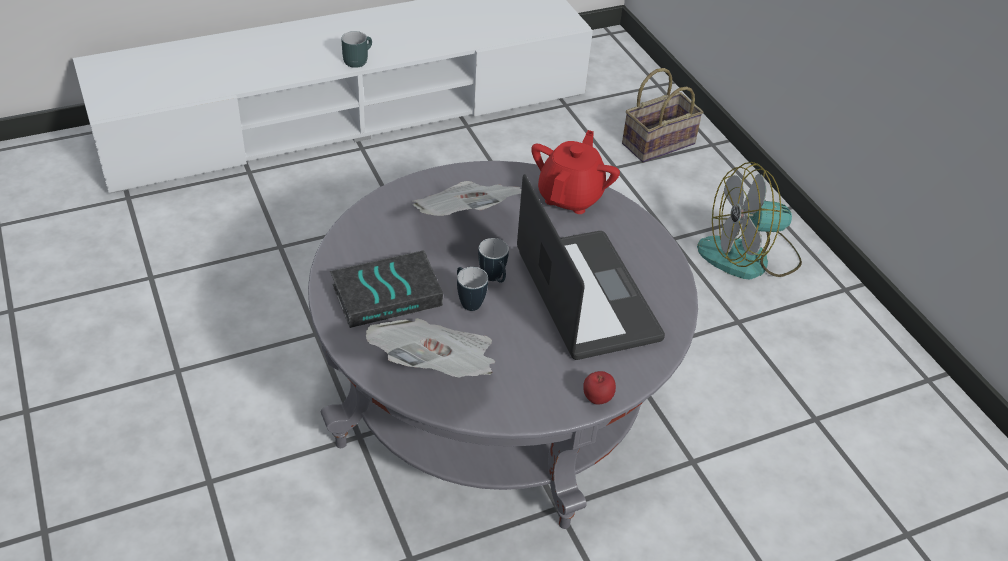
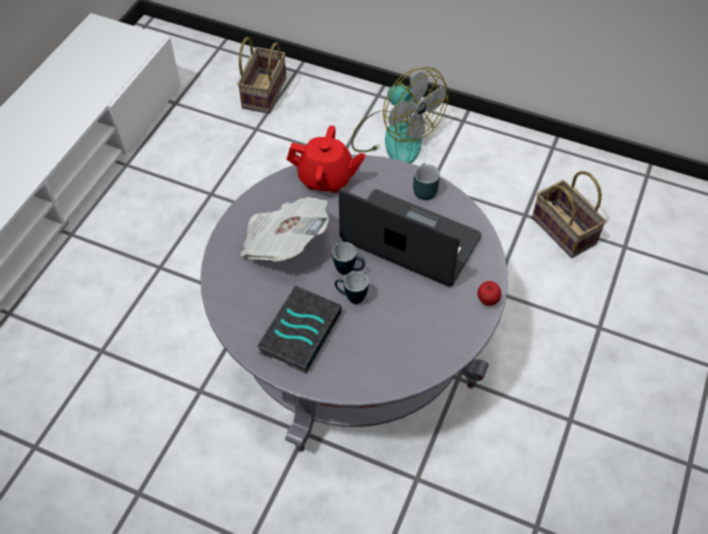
camera: 40 degrees left, 10 degrees up
(357, 59) = (31, 170): turquoise mug -> turquoise mug (422, 189)
(437, 369) = (386, 356): newspaper -> none
(570, 196) = (326, 178): red teapot -> red teapot turned 120 degrees clockwise
(749, 257) = (395, 137): fan -> fan turned 75 degrees counterclockwise
(847, 467) = (565, 231): none -> basket

